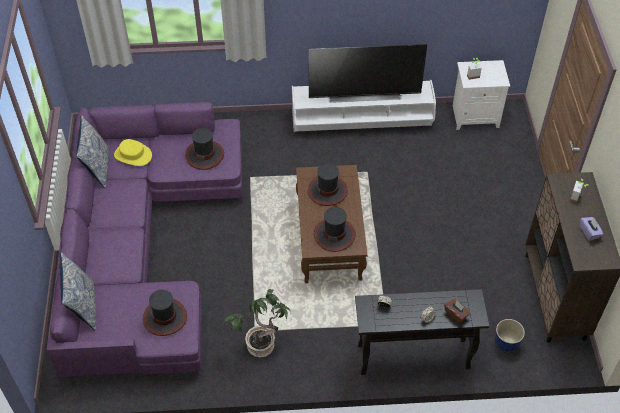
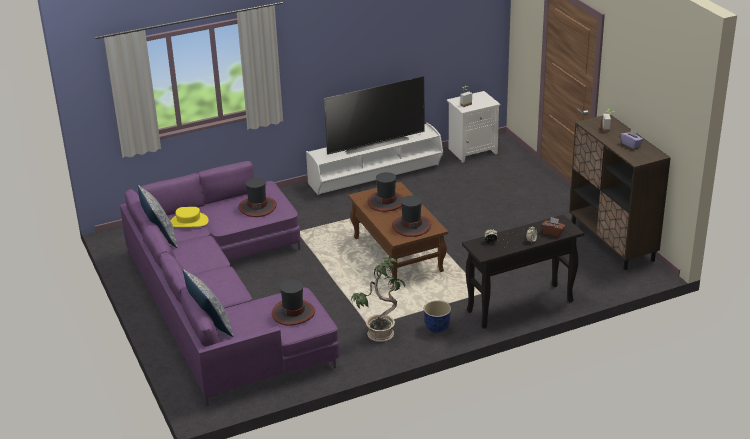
camera: 20 degrees left, 20 degrees down
(505, 343) = (591, 279): planter -> planter (436, 328)

